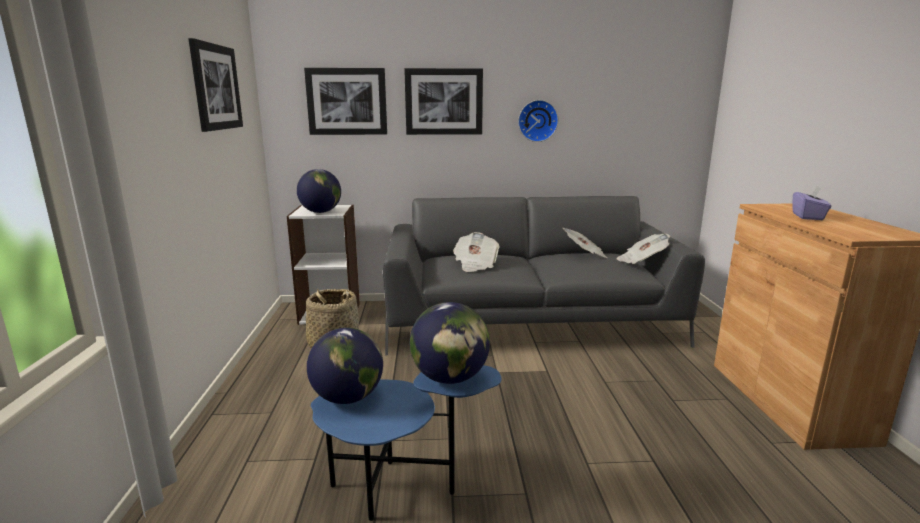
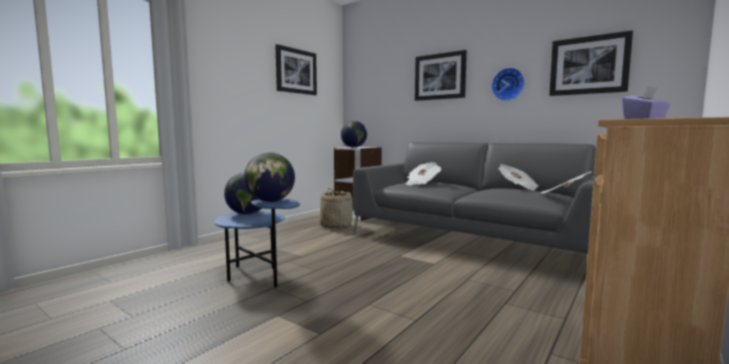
camera: 40 degrees right, 10 degrees down
(347, 101) = (384, 82): picture -> picture (588, 65)

